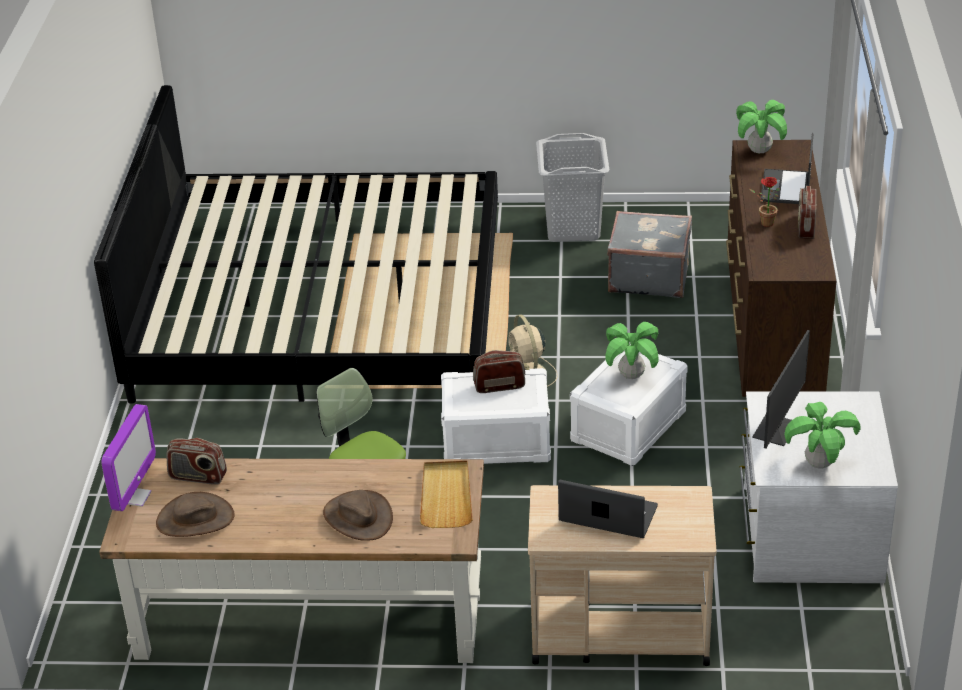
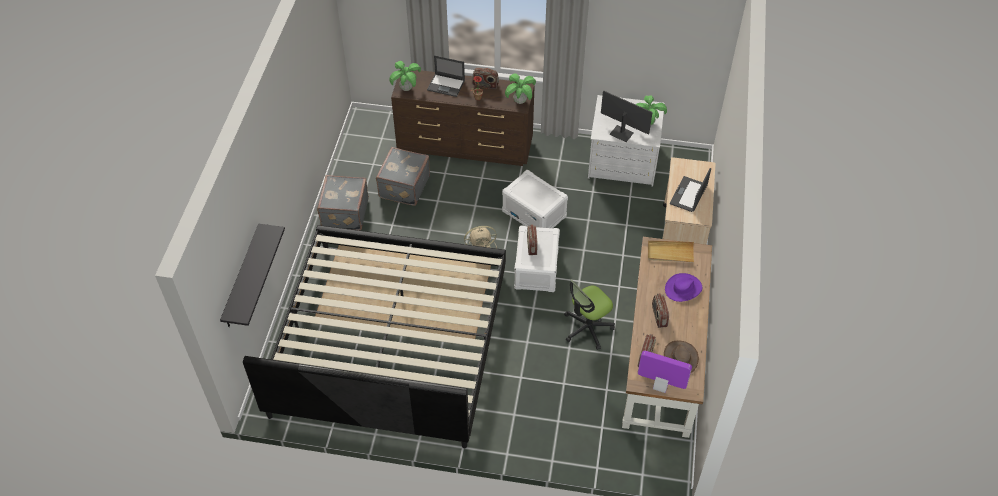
camera: 85 degrees left, 15 degrees up
(278, 41) = (242, 277): none -> black shelf
(289, 488) = (659, 316): none -> radio
(358, 517) = (683, 288): brown hat -> purple hat
(572, 228) = (344, 213): grey laundry basket -> grey suitcase
(631, 375) = (533, 191): potted plant -> potted plant (519, 101)

